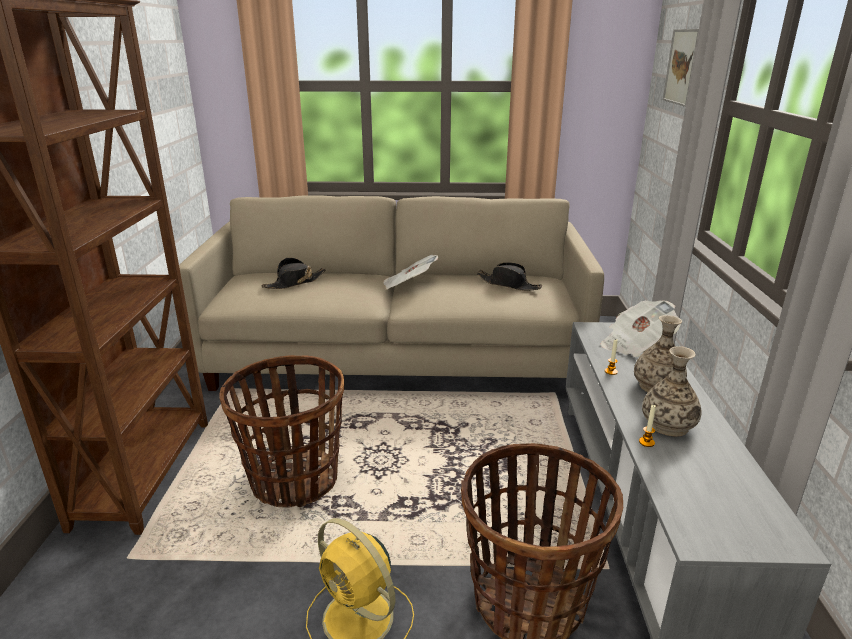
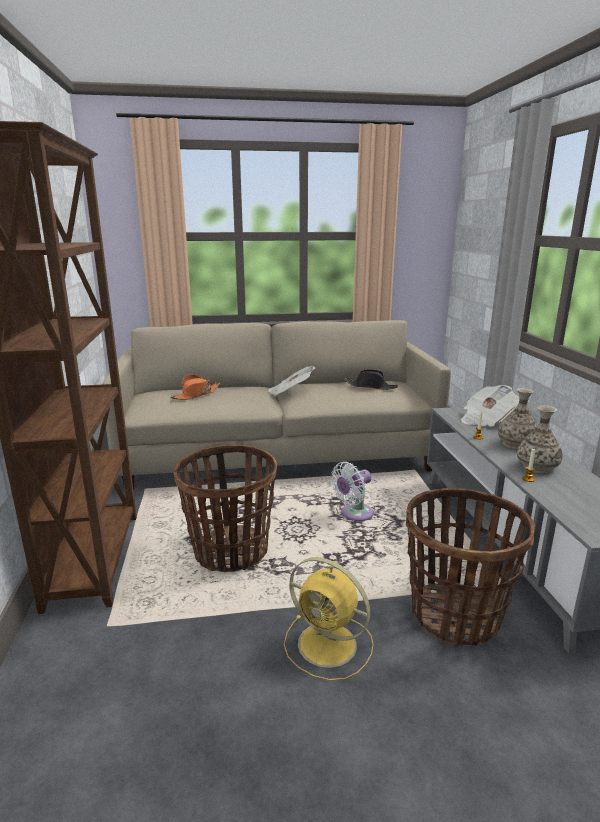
camera: 10 degrees left, 5 degrees down
(294, 282) = (196, 394): black hat -> orange hat
(456, 446) = (354, 514): none -> white fan
(682, 67) = (487, 217): picture -> none

